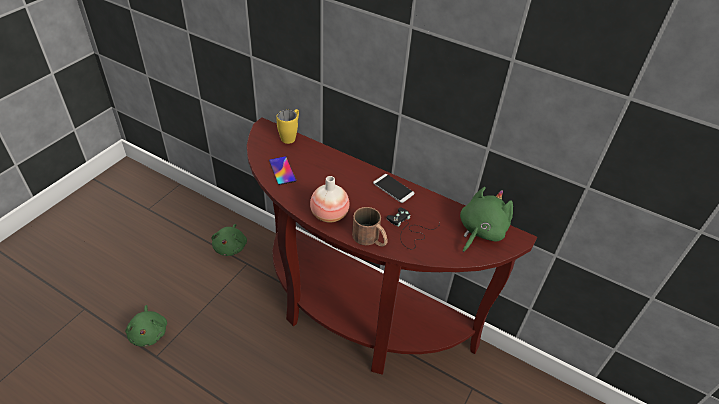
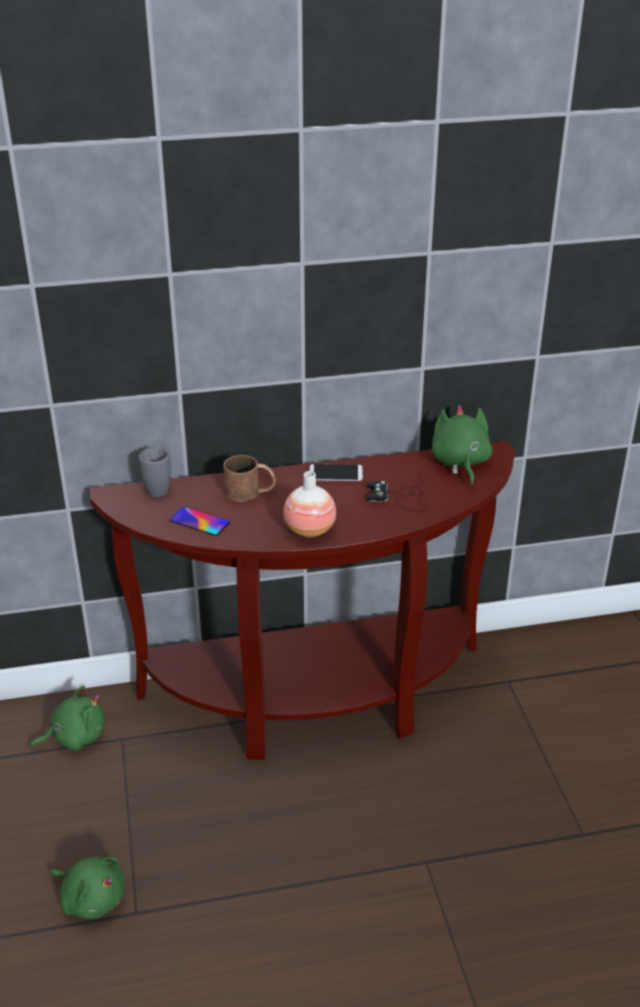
camera: 40 degrees left, 10 degrees down
(231, 247) = (75, 736): green plush toy -> green plush toy turned 75 degrees counterclockwise
(290, 136) = (156, 487): yellow mug -> grey mug
(370, 239) = (377, 525): brown mug -> brown mug (250, 492)

